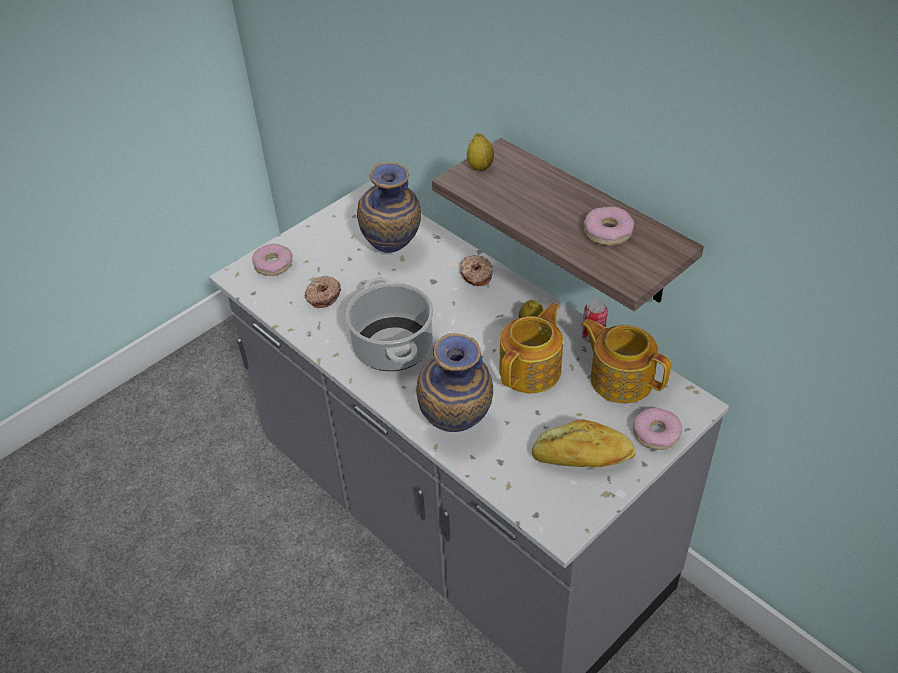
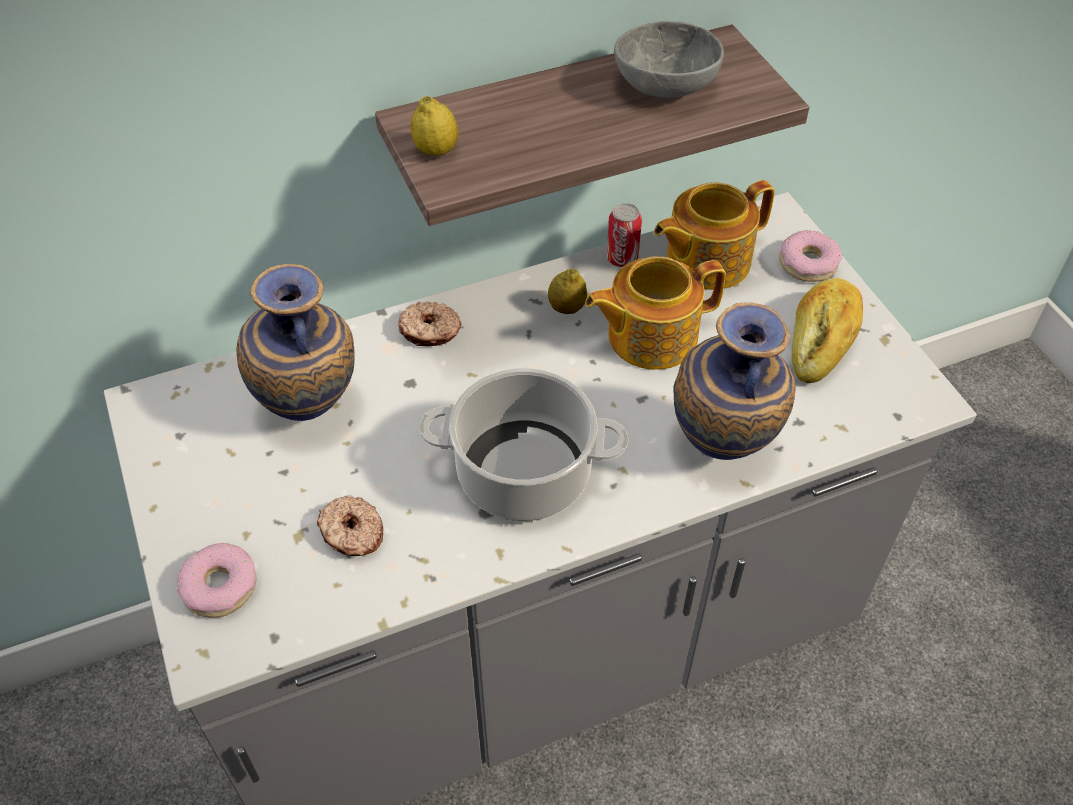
camera: 70 degrees left, 5 degrees up
(531, 369) = (650, 336): teapot -> teapot turned 75 degrees counterclockwise
(607, 232) = (663, 84): donut -> grey bowl

